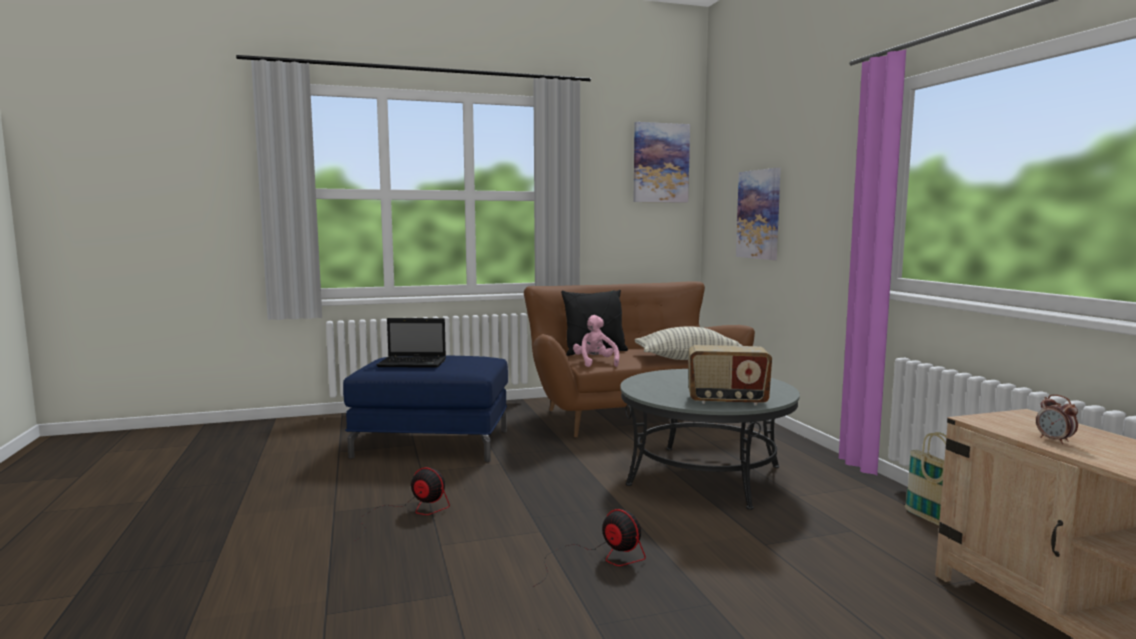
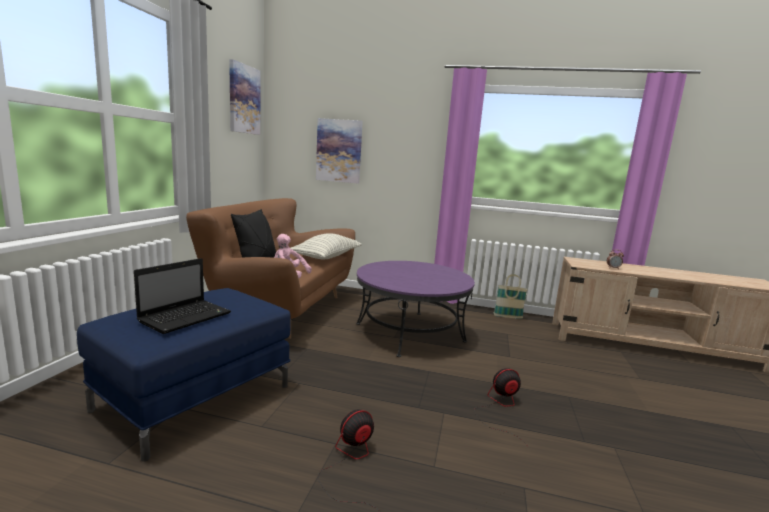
camera: 60 degrees left, 5 degrees up
(705, 475) = (409, 332): grey coffee table -> purple coffee table
(727, 401) = (451, 281): radio -> none

